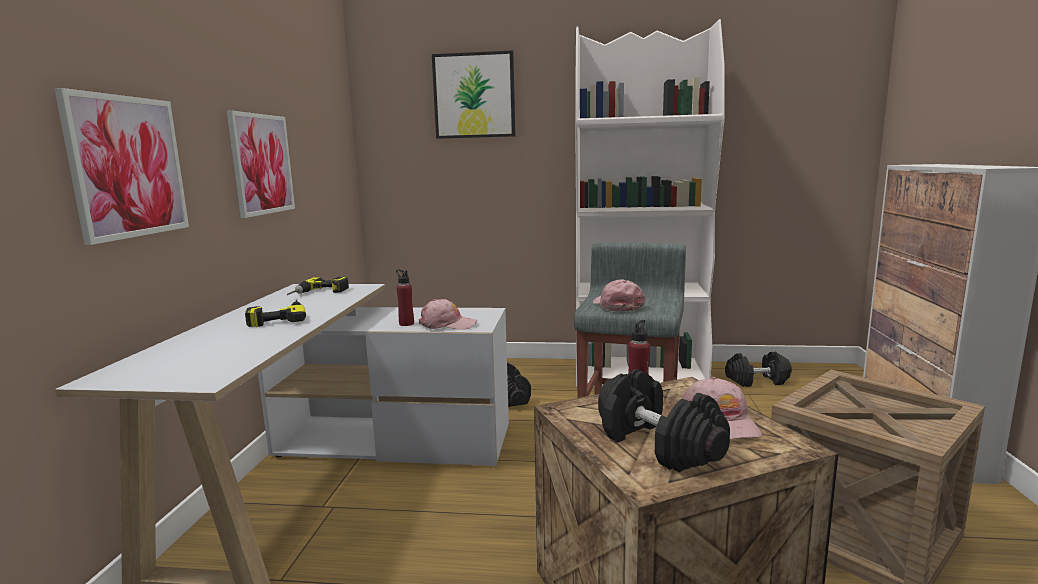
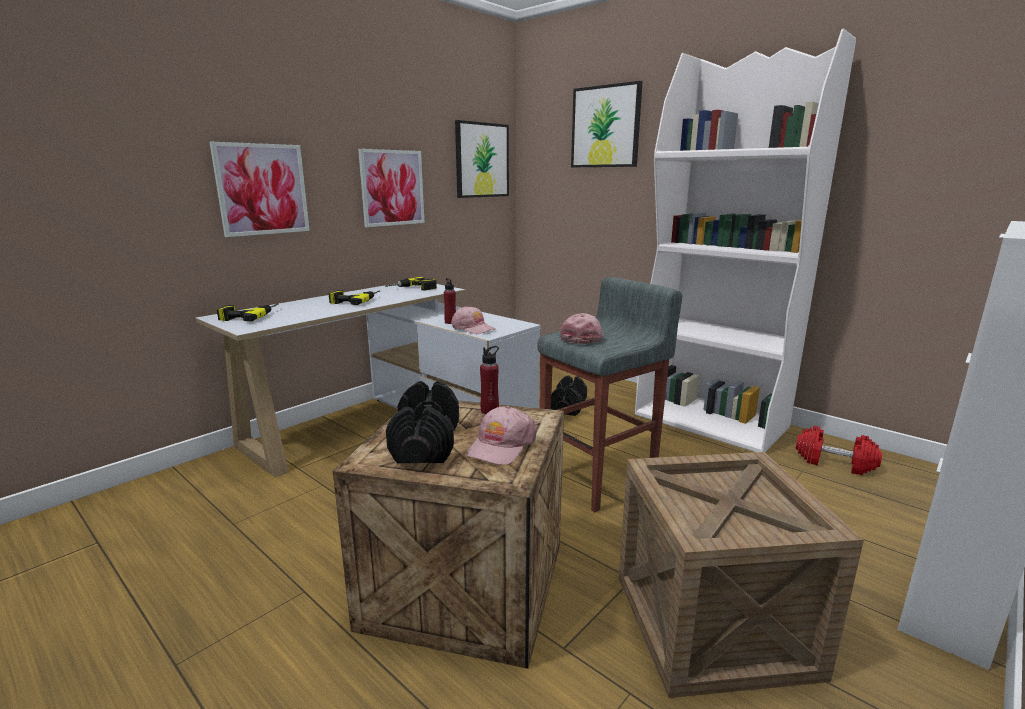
camera: 35 degrees right, 5 degrees up
(160, 365) = (250, 315): none -> power drill
(330, 131) = (481, 160): none -> picture
(757, 381) = (835, 463): black dumbbell -> red dumbbell

